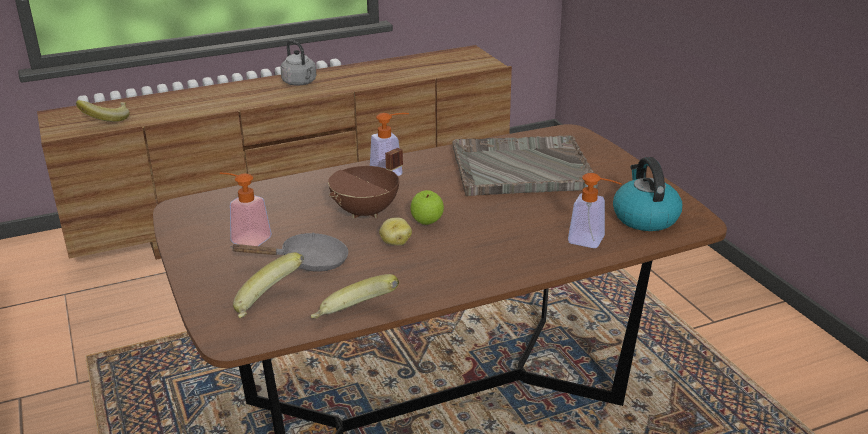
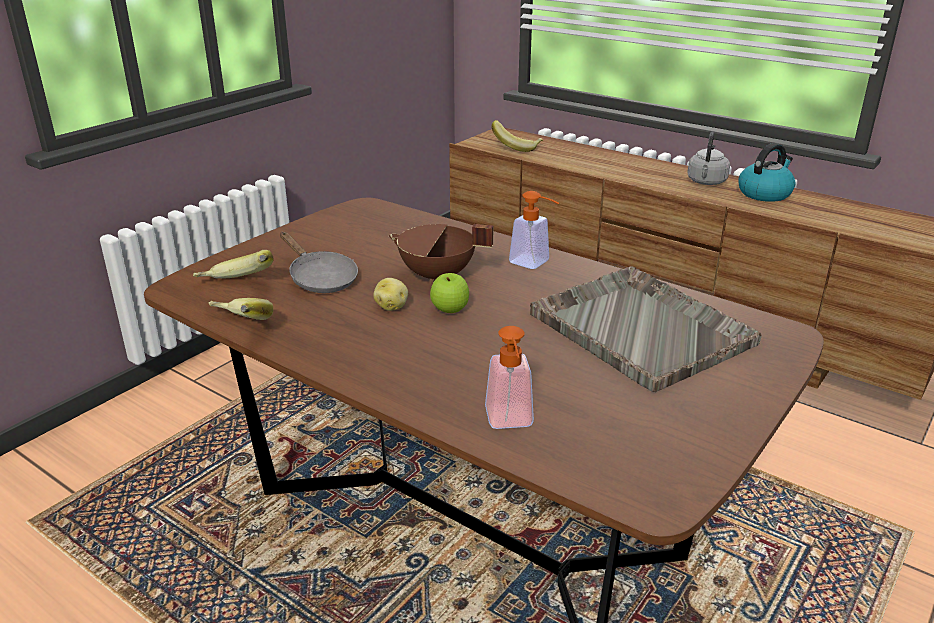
camera: 60 degrees right, 0 degrees up
(246, 238) = (338, 243): soap dispenser -> none
(644, 217) = (619, 448): kettle -> kettle (764, 193)

